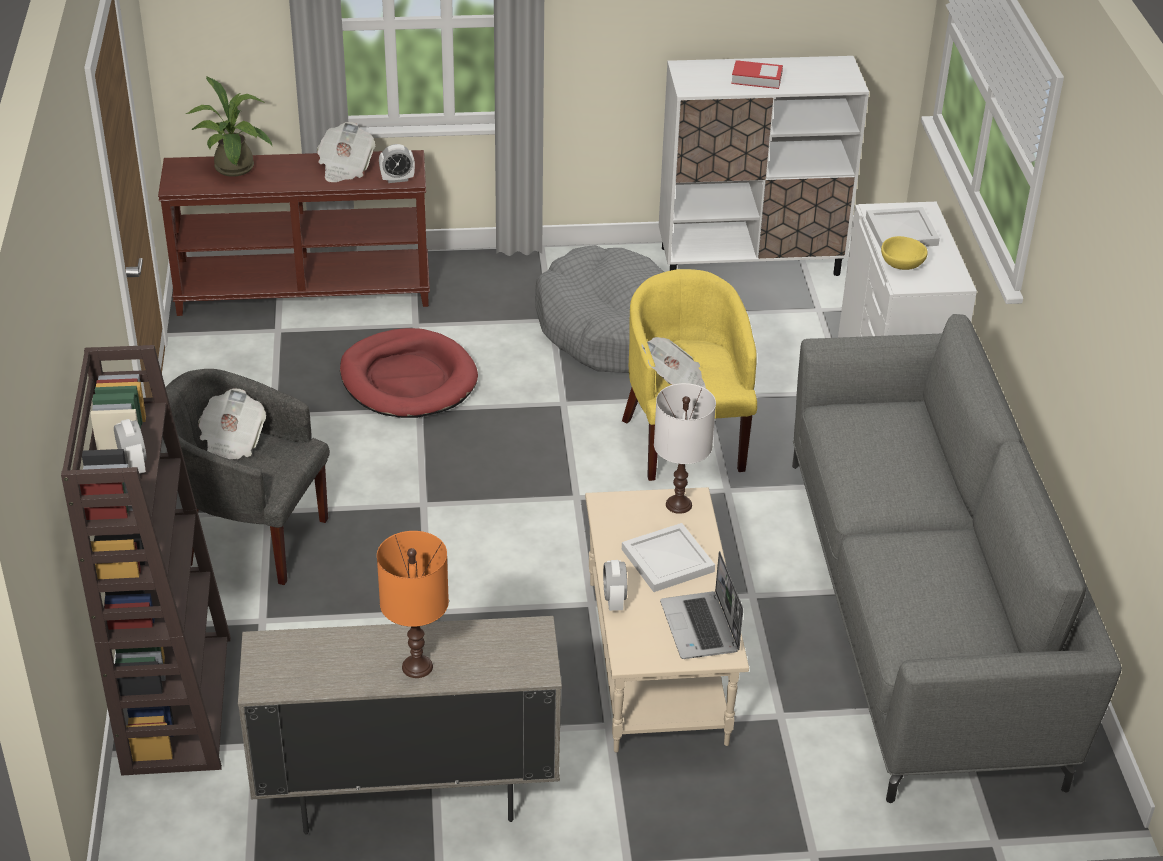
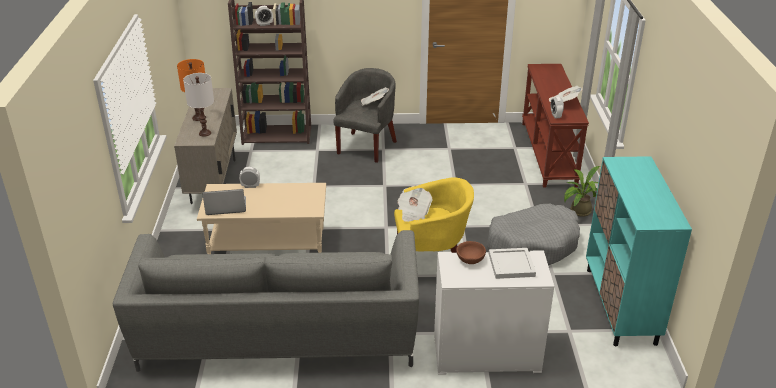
camera: 95 degrees right, 5 degrees down
(235, 170) = (553, 78): potted plant -> potted plant (578, 212)
(408, 379) = (478, 181): red dog bed -> none
(667, 561) = (272, 201): white tray -> none
(679, 504) = (311, 207): white table lamp -> white table lamp (205, 133)
(751, 261) = (620, 305): white cabinet -> turquoise cabinet
(756, 79) = (637, 186): book -> none
(901, 265) = (470, 259): yellow bowl -> brown bowl

